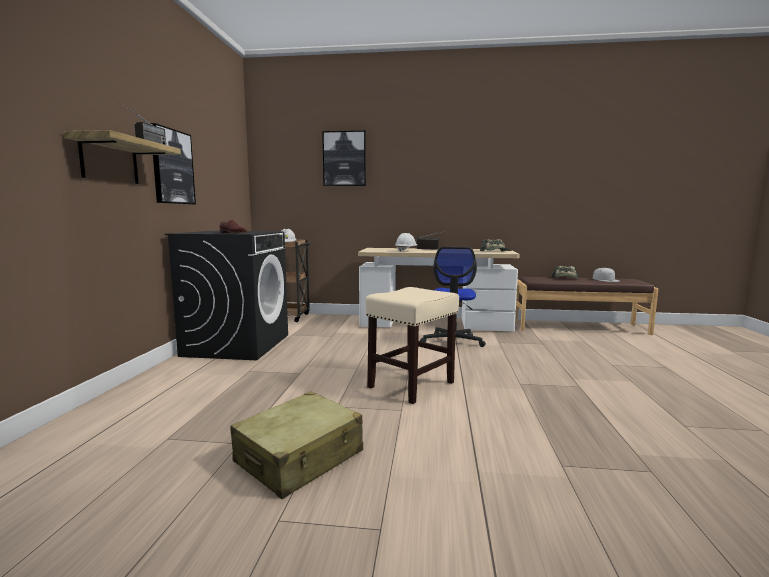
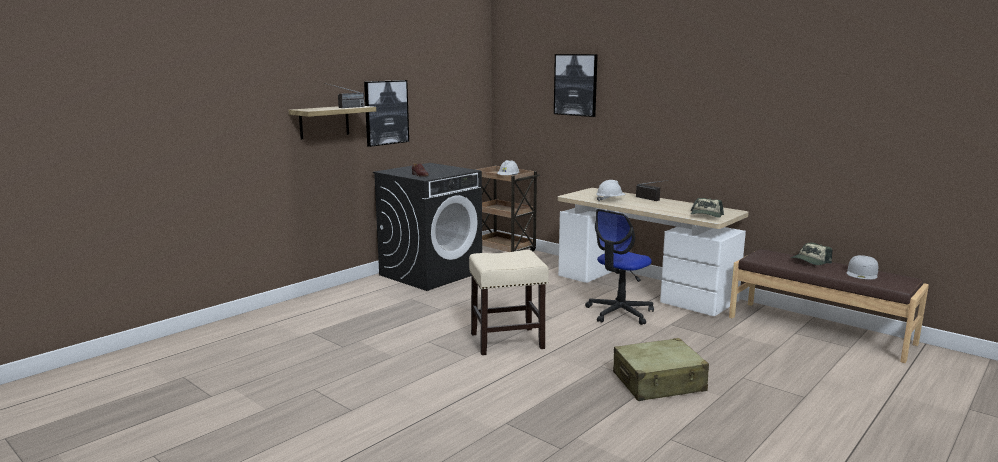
camera: 35 degrees right, 5 degrees up
(300, 457) = (362, 364): beige suitcase -> beige suitcase (659, 382)

